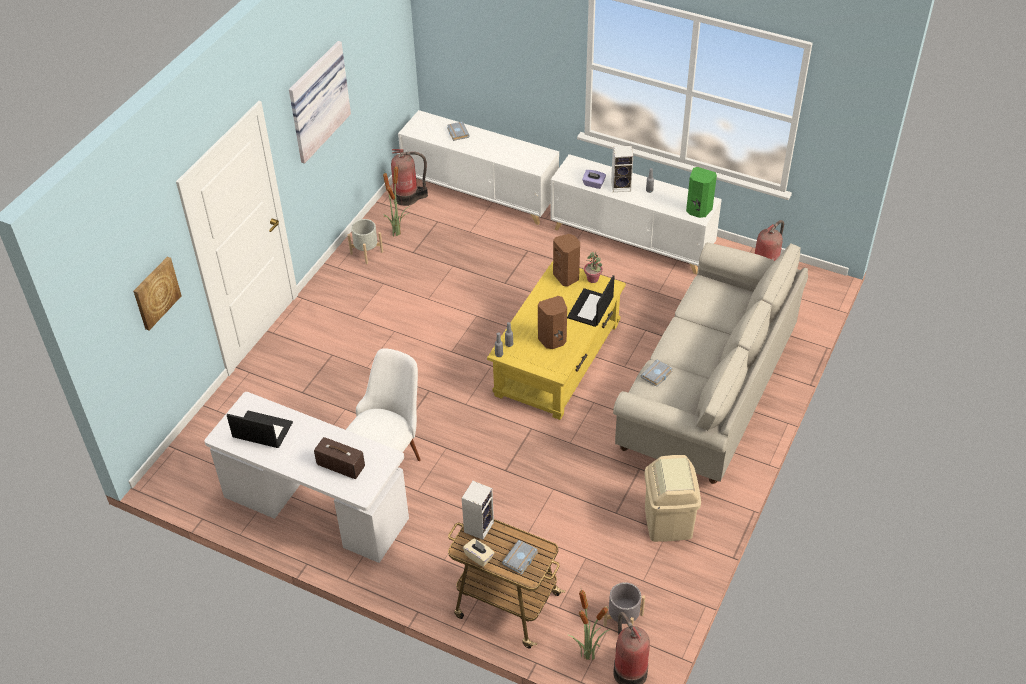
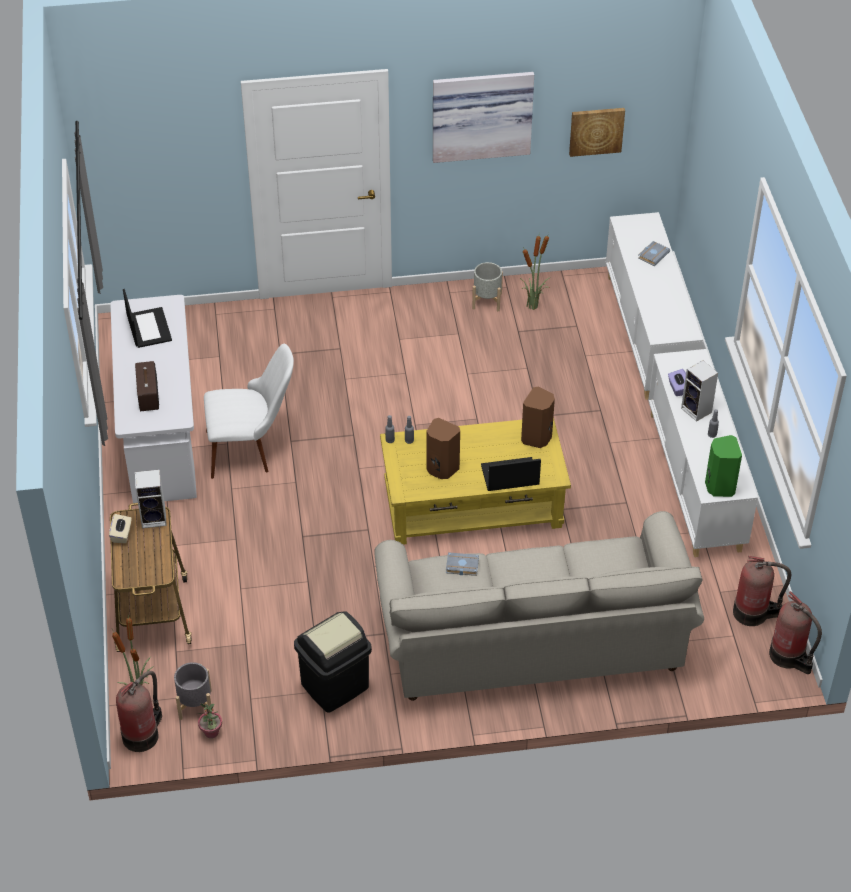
camera: 55 degrees right, 0 degrees up
(156, 292) = (180, 162): picture -> picture (596, 130)
(408, 197) = (589, 288): fire extinguisher -> fire extinguisher (789, 656)
(520, 559) = (139, 563): grey book -> none
(593, 279) = (552, 458): potted plant -> potted plant (211, 732)
(668, 522) = (335, 686): beige trash can -> black trash can

